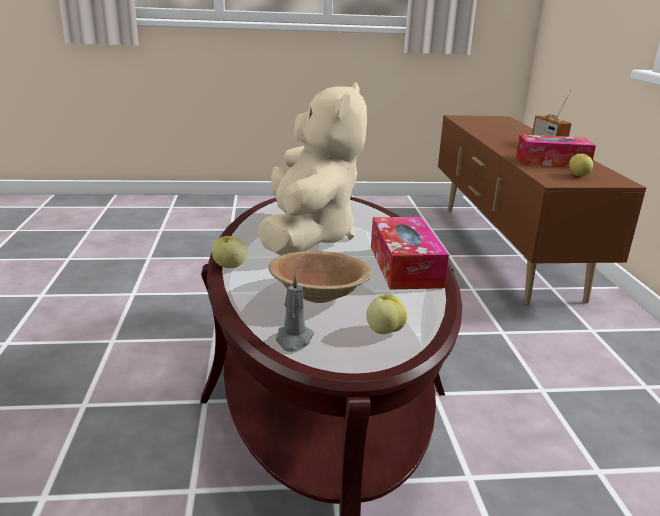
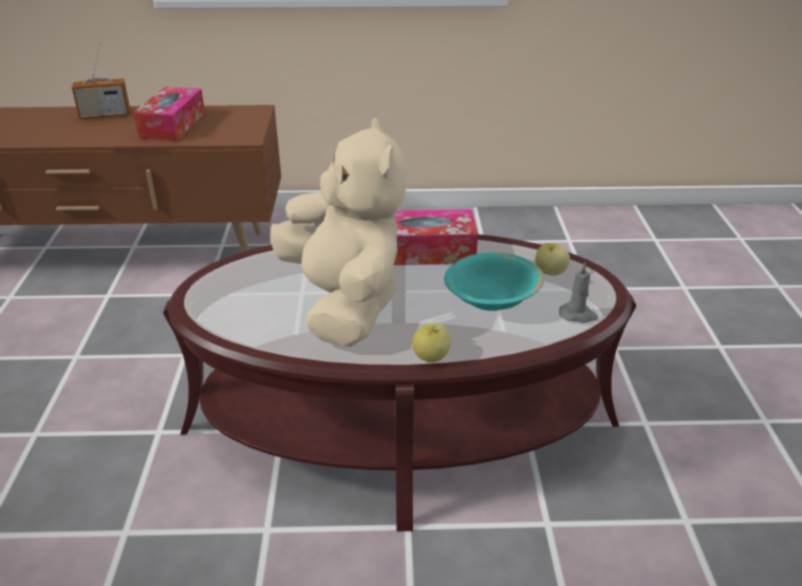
camera: 85 degrees left, 10 degrees up
(307, 237) = (344, 304): beige plush toy -> beige plush toy turned 60 degrees clockwise
(319, 295) = (491, 300): brown bowl -> turquoise bowl
(578, 175) = (229, 123): apple -> none

